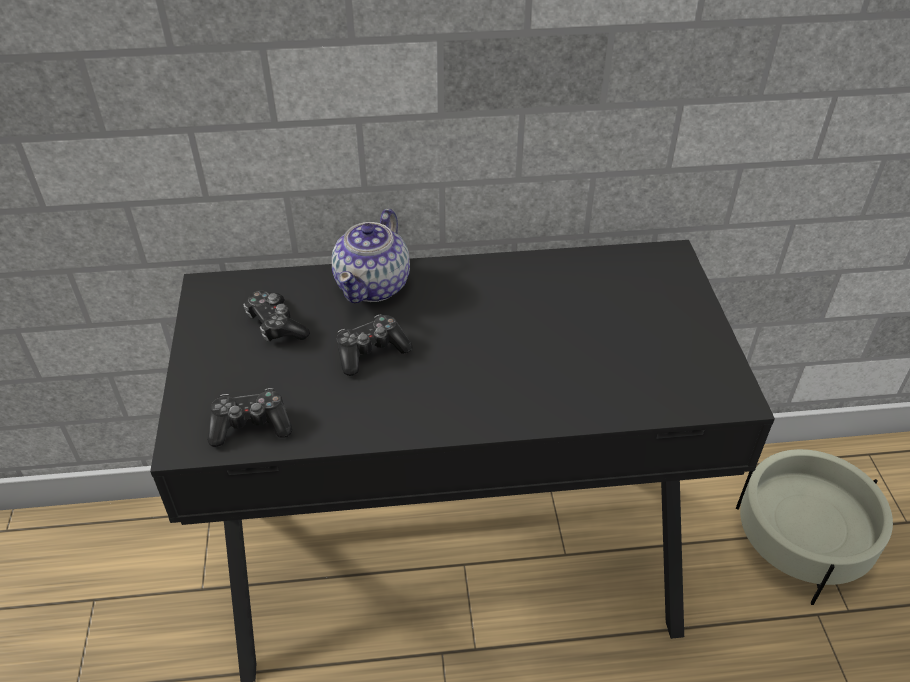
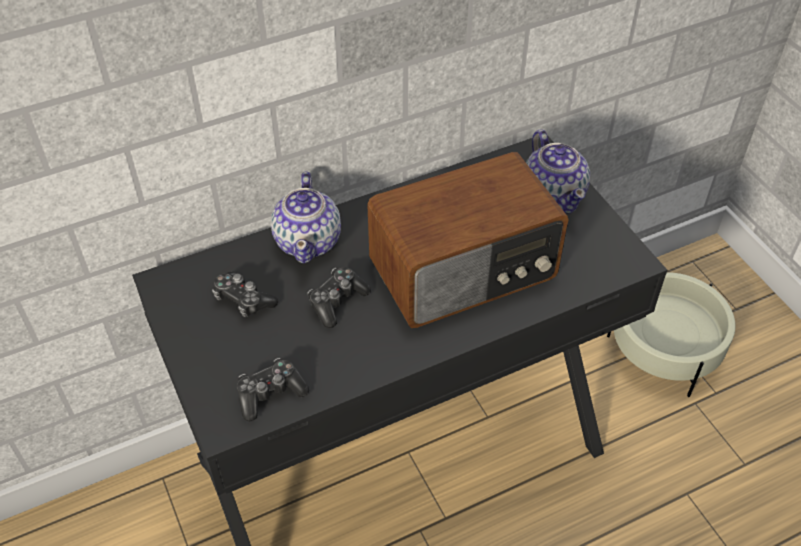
camera: 20 degrees left, 5 degrees up
(527, 357) = (465, 271): none -> radio
(668, 303) = (553, 194): none -> teapot

